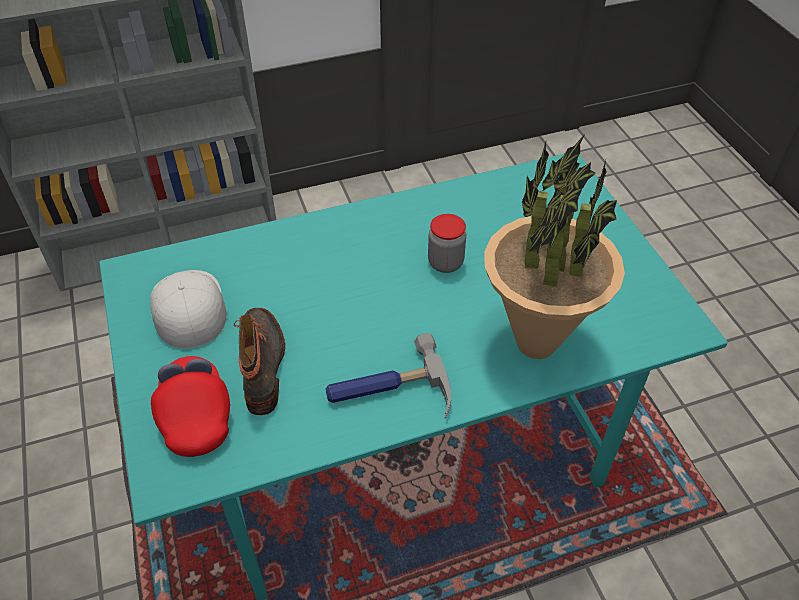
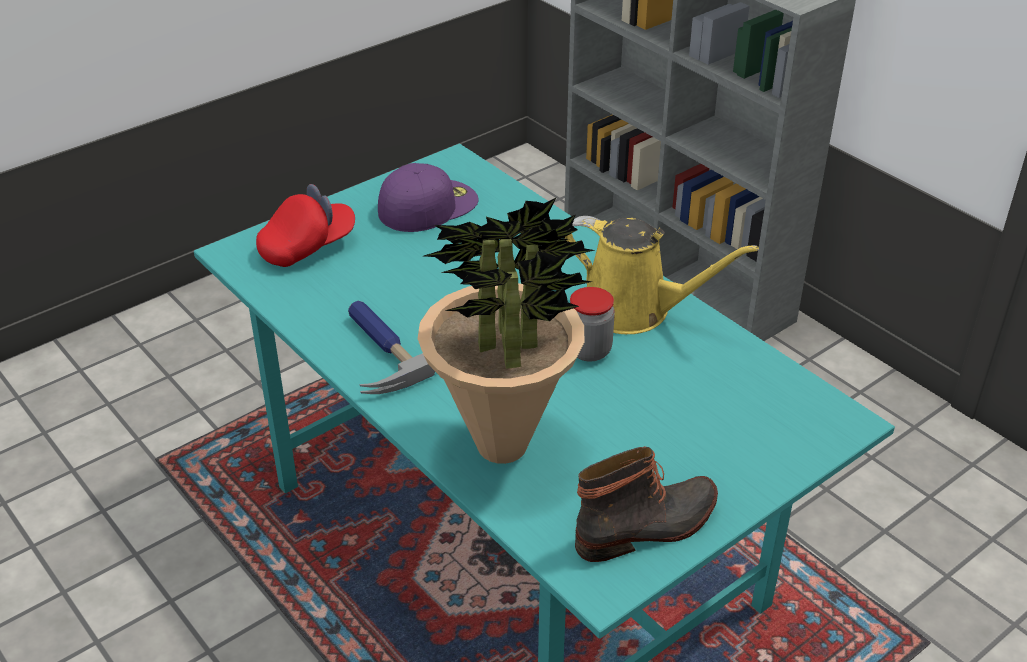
camera: 70 degrees right, 10 degrees down
(187, 308) = (428, 205): white cap -> purple cap
(263, 364) = (381, 266): boot -> boot (648, 527)
(409, 224) = (634, 310): none -> yellow watering can

